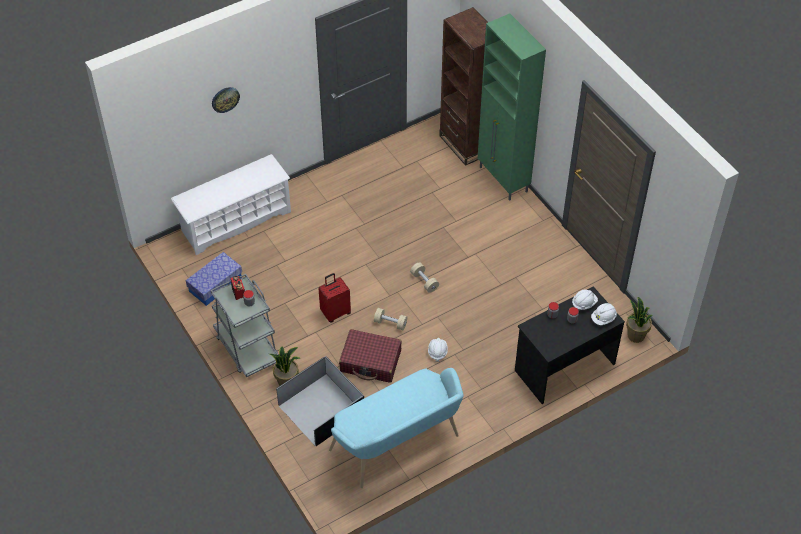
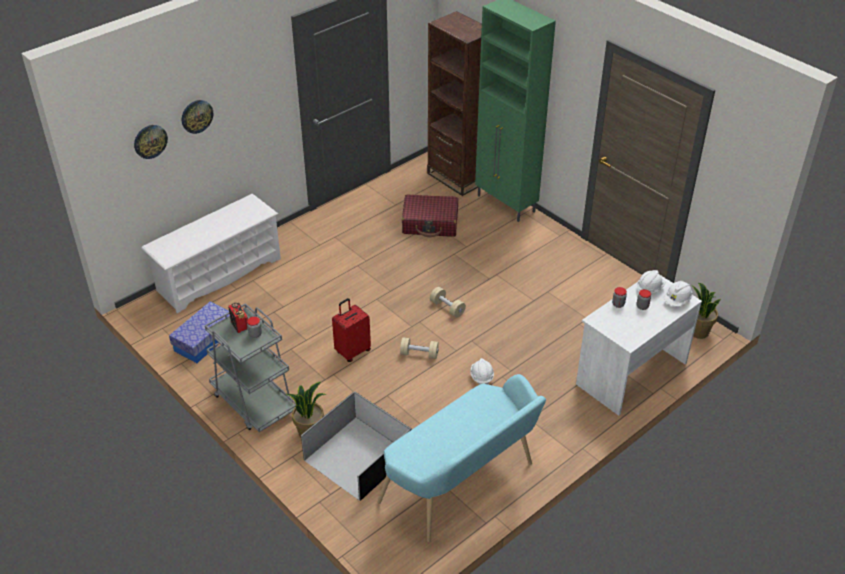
camera: 10 degrees left, 10 degrees down
(184, 120) = (150, 141): none -> wall clock
(371, 361) = (406, 397): red suitcase -> red suitcase (430, 223)
(563, 366) = (630, 373): black desk -> white desk

